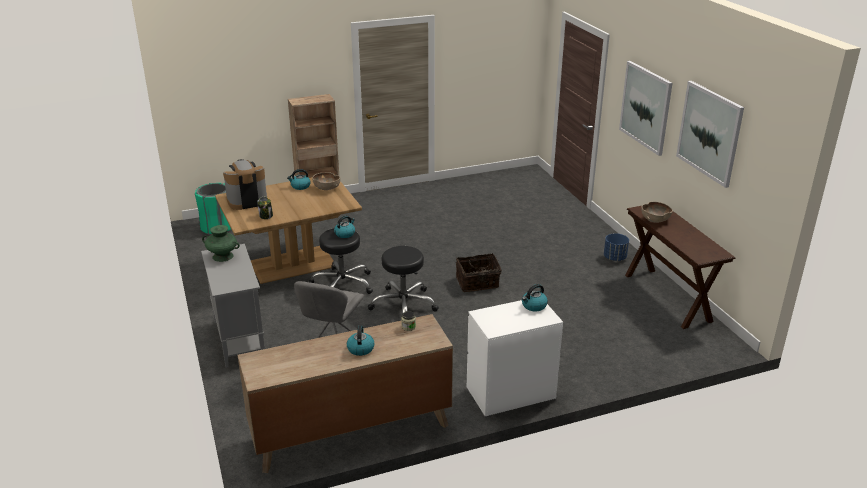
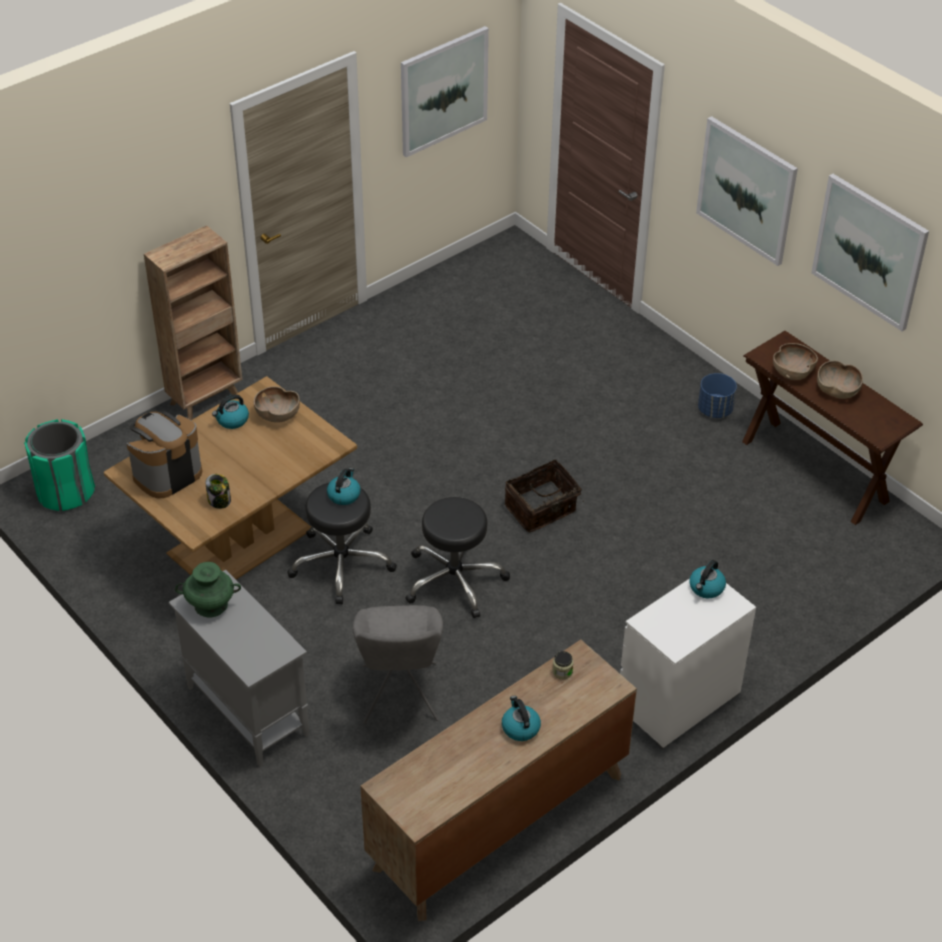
camera: 20 degrees left, 15 degrees up
(492, 59) = (443, 91): none -> picture
(681, 232) = (837, 390): none -> brown bowl

